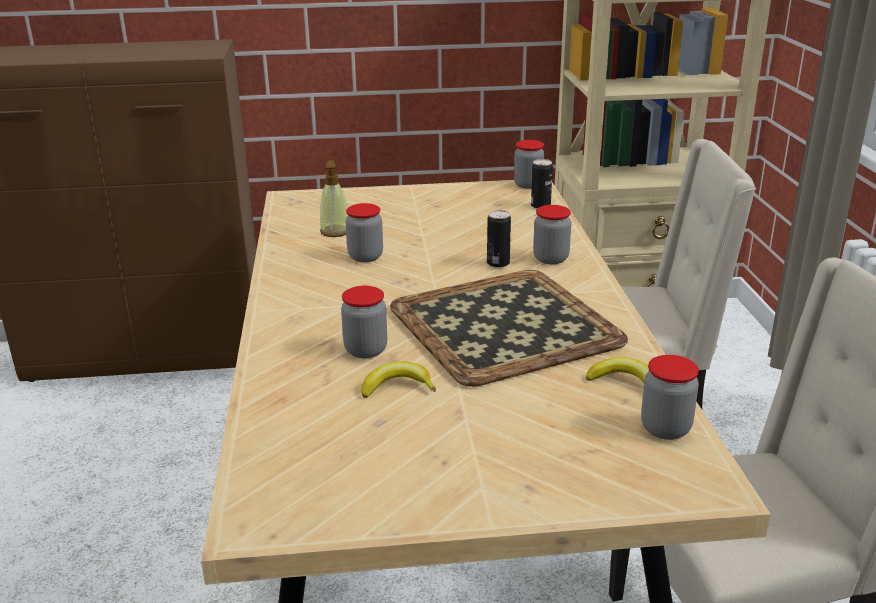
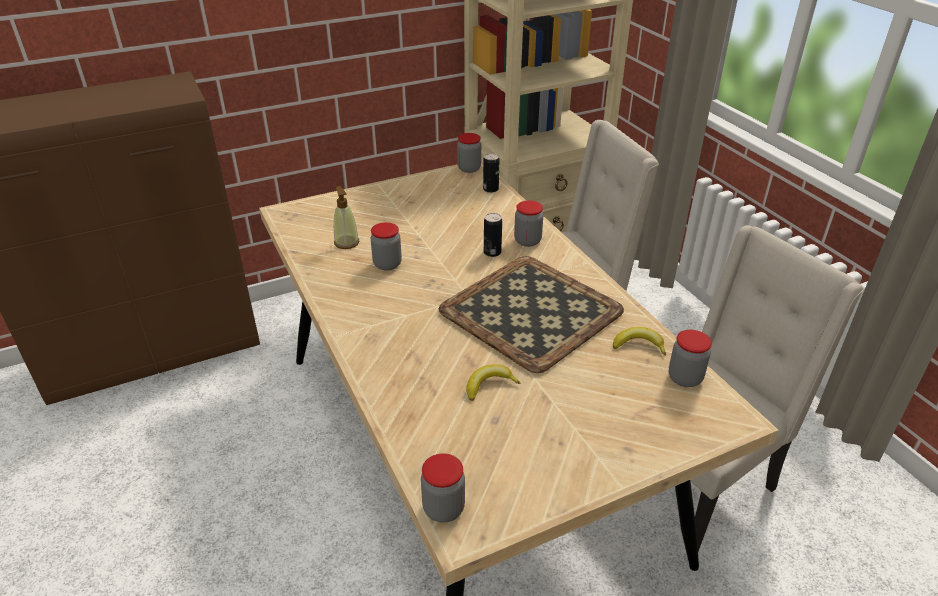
camera: 20 degrees left, 10 degrees up
(365, 350) = (444, 356): jar -> jar (443, 508)

